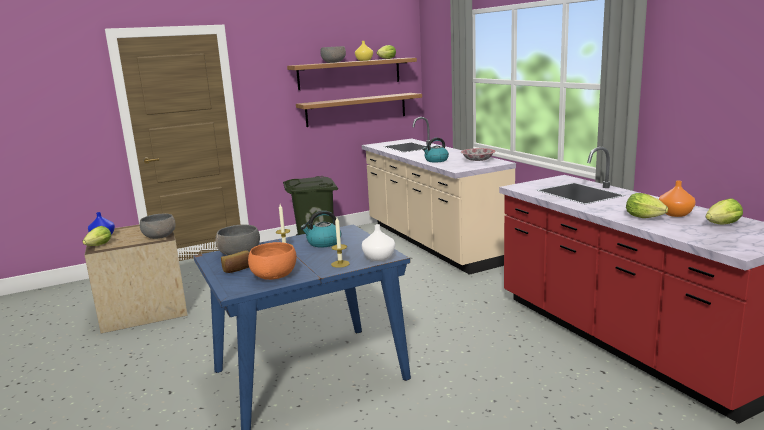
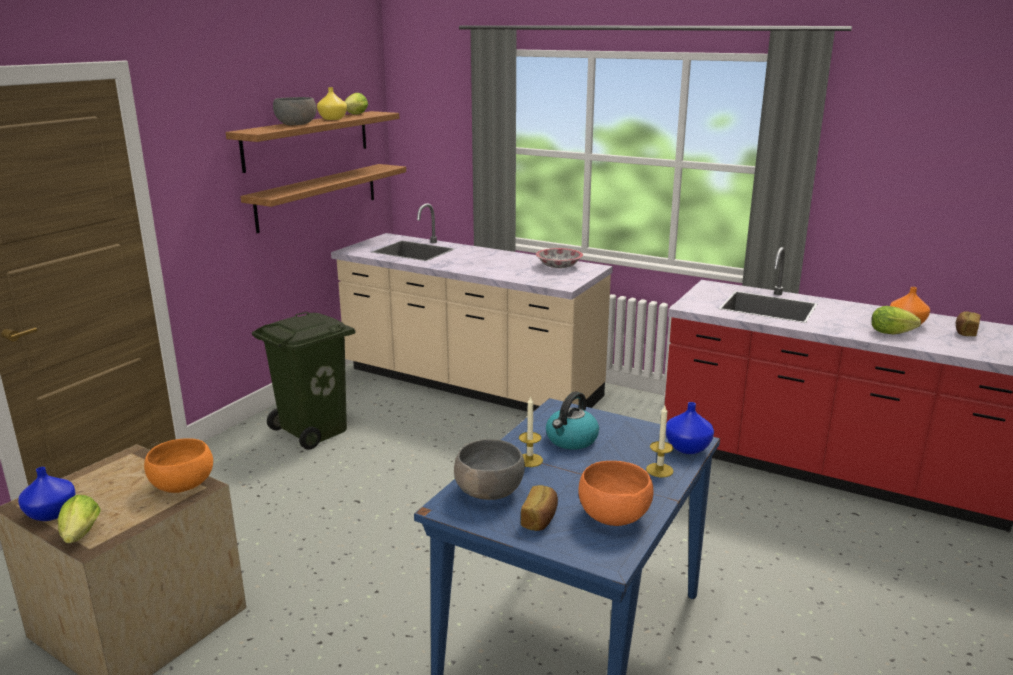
camera: 35 degrees left, 5 degrees up
(159, 236) = (183, 484): grey bowl -> orange bowl
(379, 258) = (687, 447): white vase -> blue vase
(436, 160) = (504, 272): kettle -> none
(721, 225) = (965, 332): lettuce -> bread

